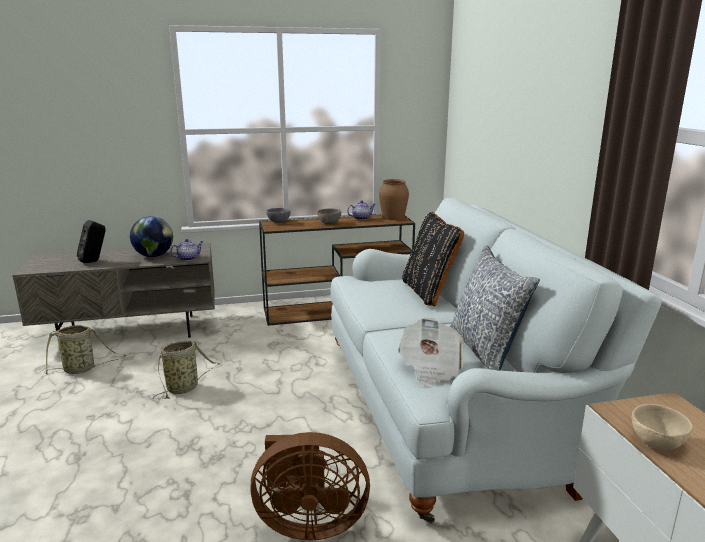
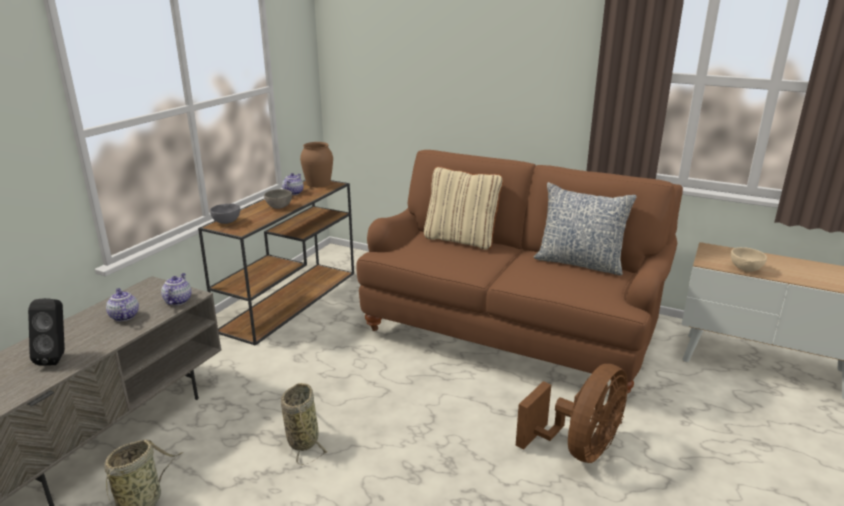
camera: 50 degrees left, 5 degrees up
(154, 256) = (124, 316): globe -> teapot
(429, 292) = (461, 240): black pillow -> beige pillow
(430, 368) = (585, 288): newspaper -> none
(448, 409) = (511, 330): white sofa -> brown sofa

